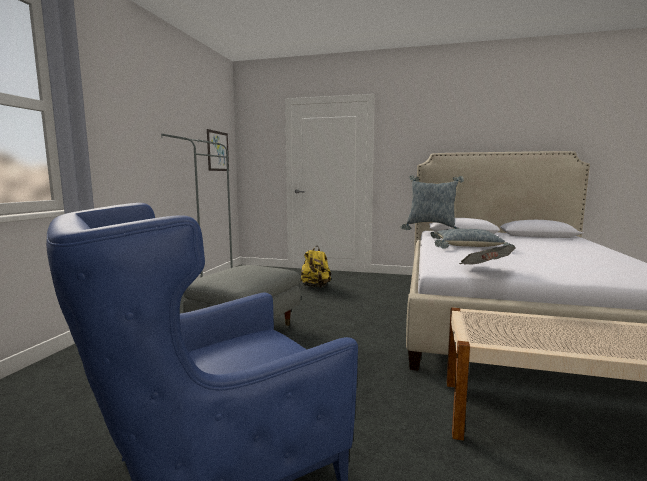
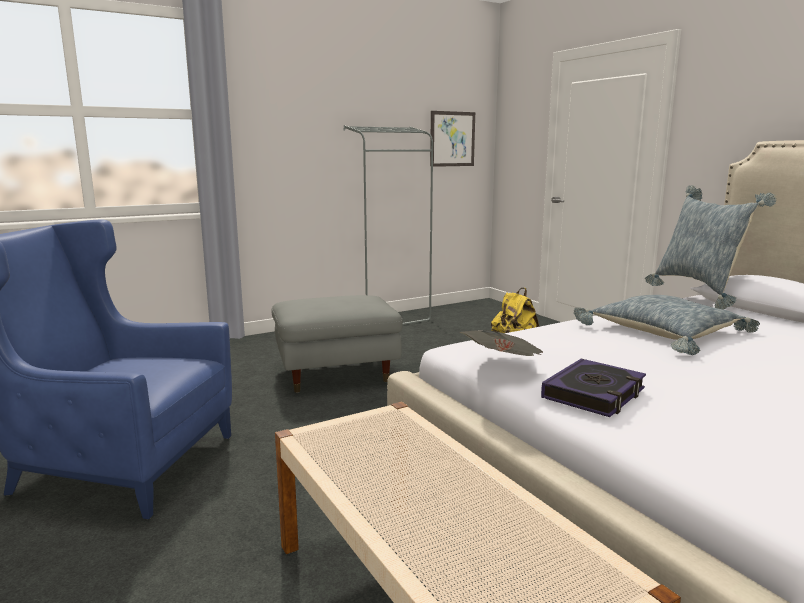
camera: 45 degrees right, 5 degrees up
(542, 270) = (594, 394): none -> book

